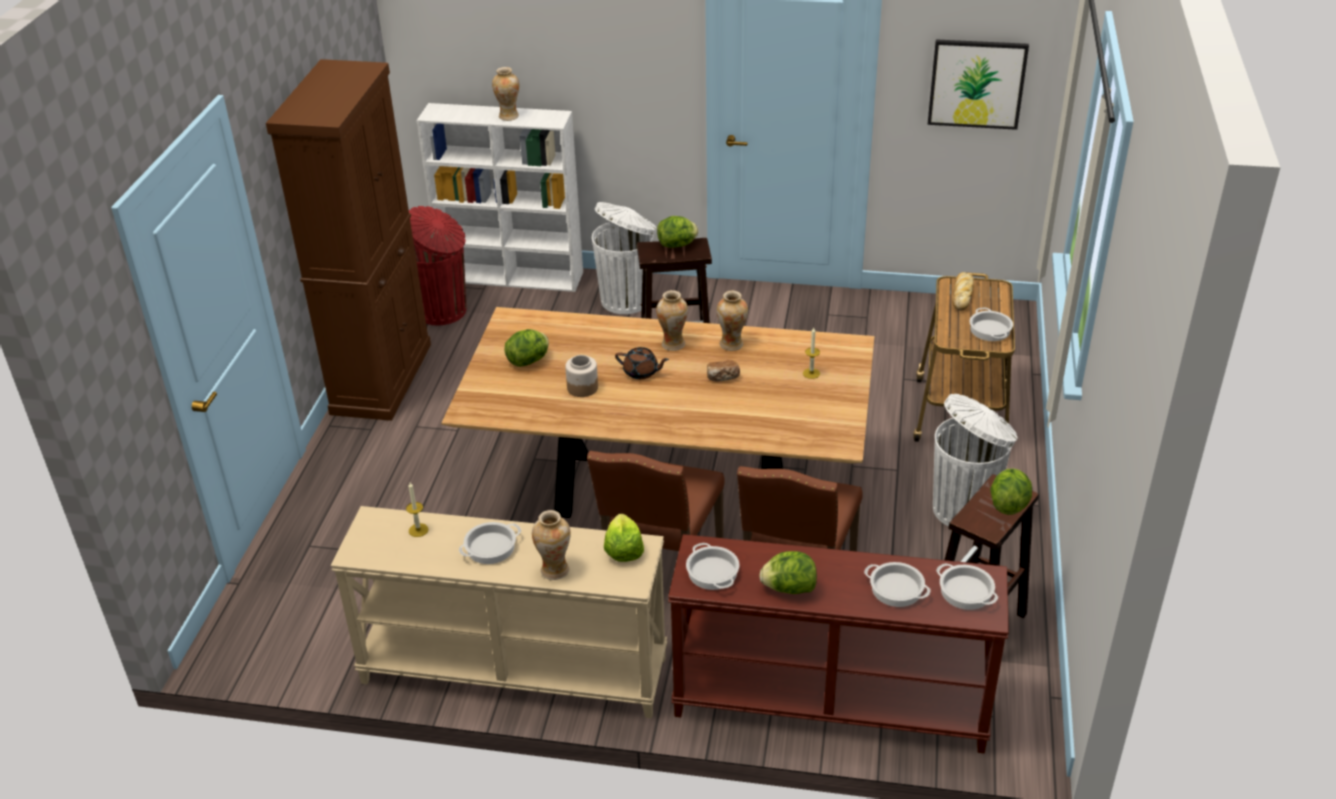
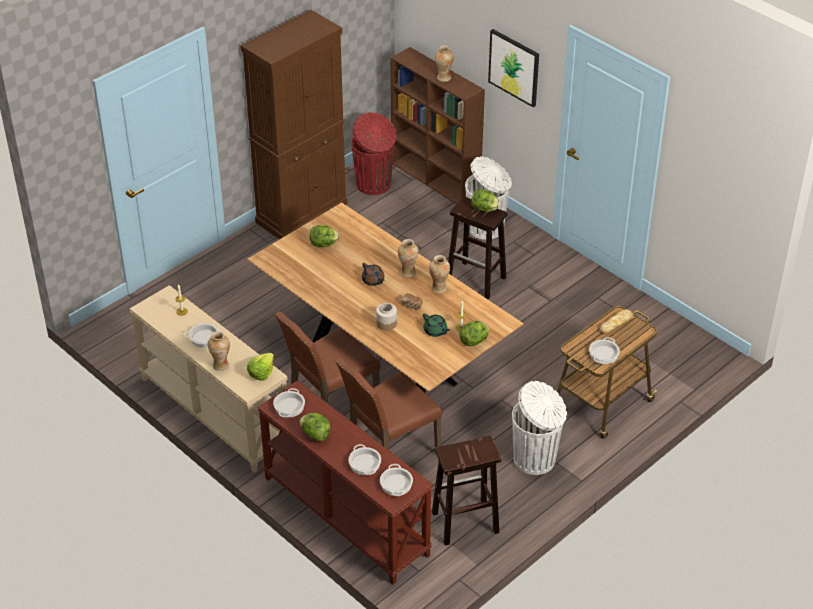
camera: 35 degrees right, 5 degrees up
(513, 276) = (436, 179): white bookcase -> brown bookcase
(582, 388) = (334, 274): jar -> jar (386, 323)
(786, 391) = (435, 331): none -> green teapot
(977, 83) = (717, 185): picture -> picture (514, 67)
(1008, 504) = (477, 455): lettuce -> lettuce (474, 341)

